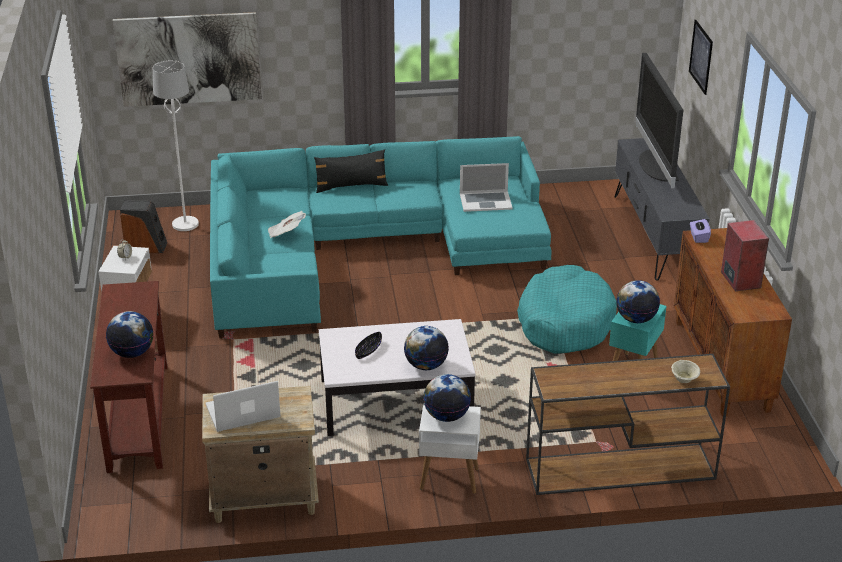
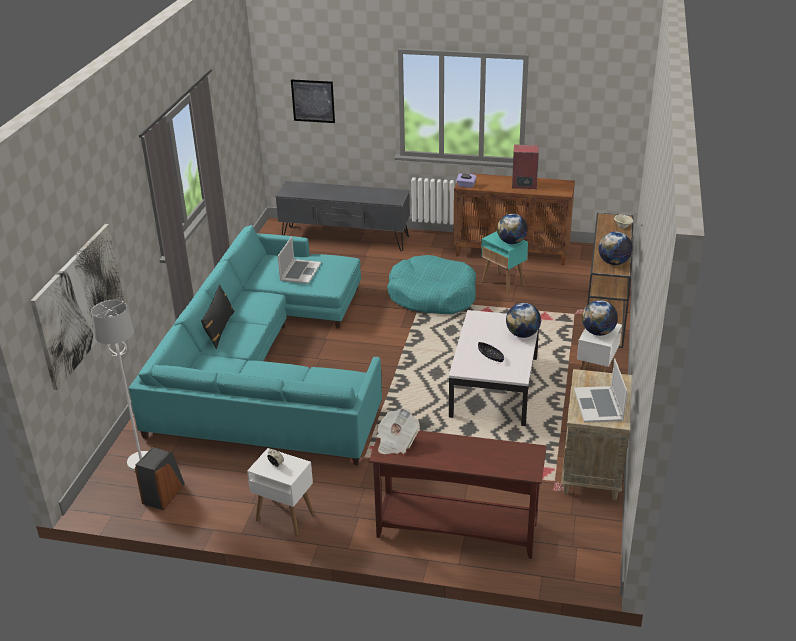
camera: 70 degrees left, 0 degrees up
(132, 353) = (497, 452): globe -> globe (613, 262)
(286, 233) = (276, 374): newspaper -> newspaper (396, 442)
(656, 166) = (326, 191): television -> none

